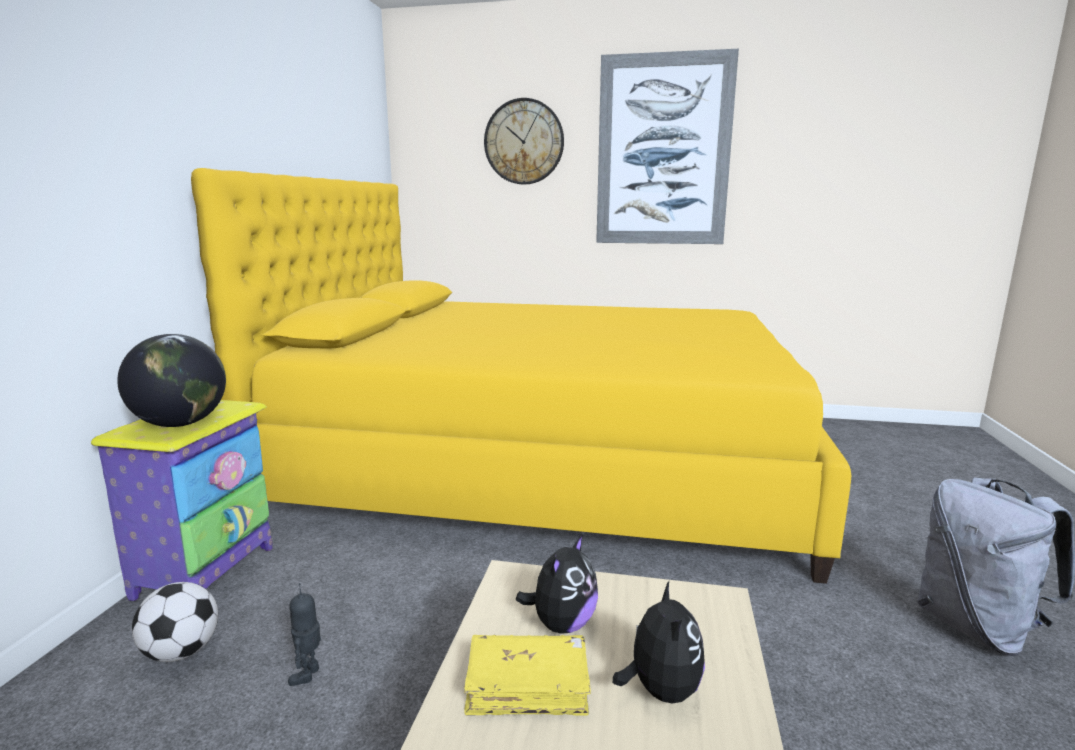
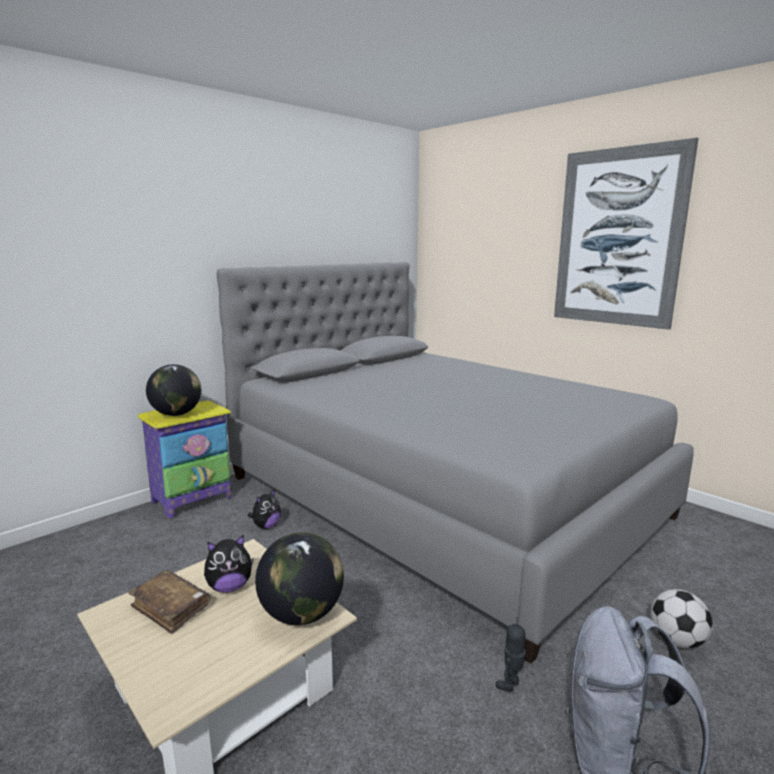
camera: 35 degrees right, 0 degrees up
(182, 652) = (144, 536): football -> football (676, 640)
(309, 674) = (173, 570): toy robot -> toy robot (510, 685)
(524, 142) = (505, 229): wall clock -> none
(527, 686) = (170, 607): yellow book -> brown book
(544, 465) = (438, 495): yellow bed -> grey bed
(660, 690) = (217, 642): plush toy -> plush toy (266, 526)
(693, 611) = (302, 614): none -> globe

